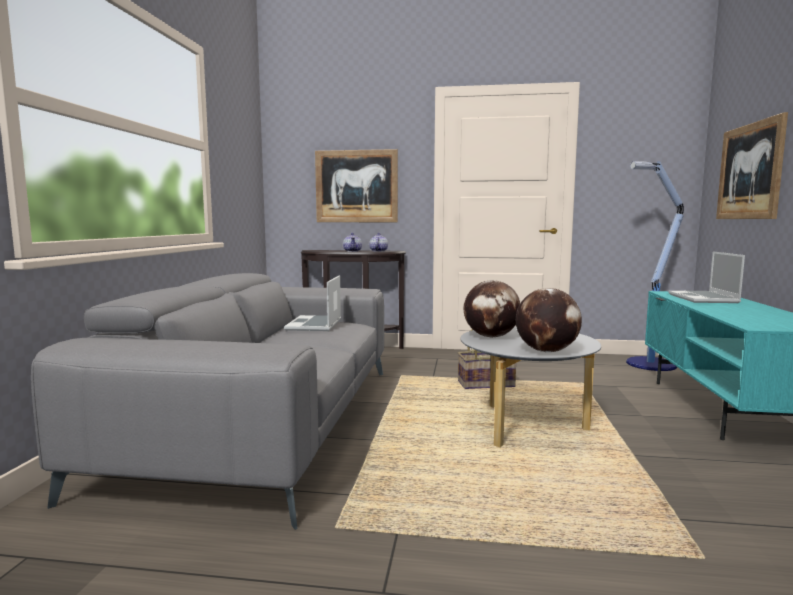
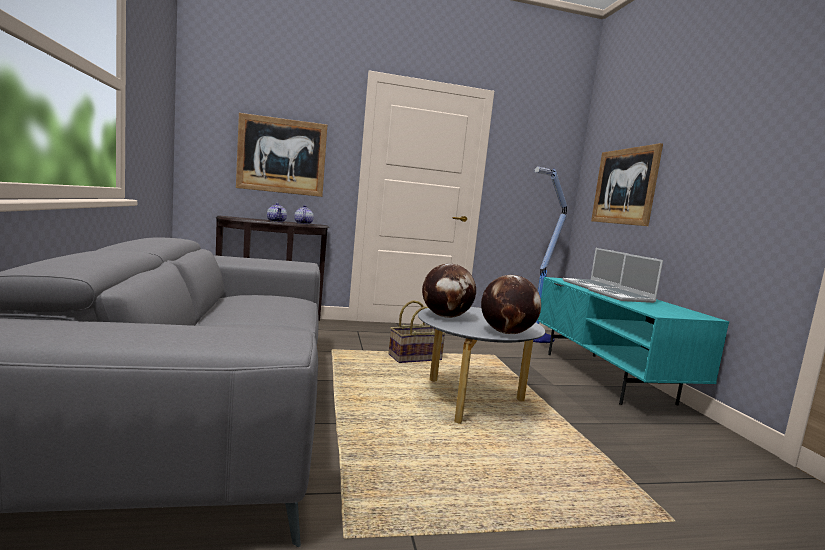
camera: 20 degrees left, 0 degrees up
(315, 325) = (257, 299): laptop -> laptop (621, 296)

